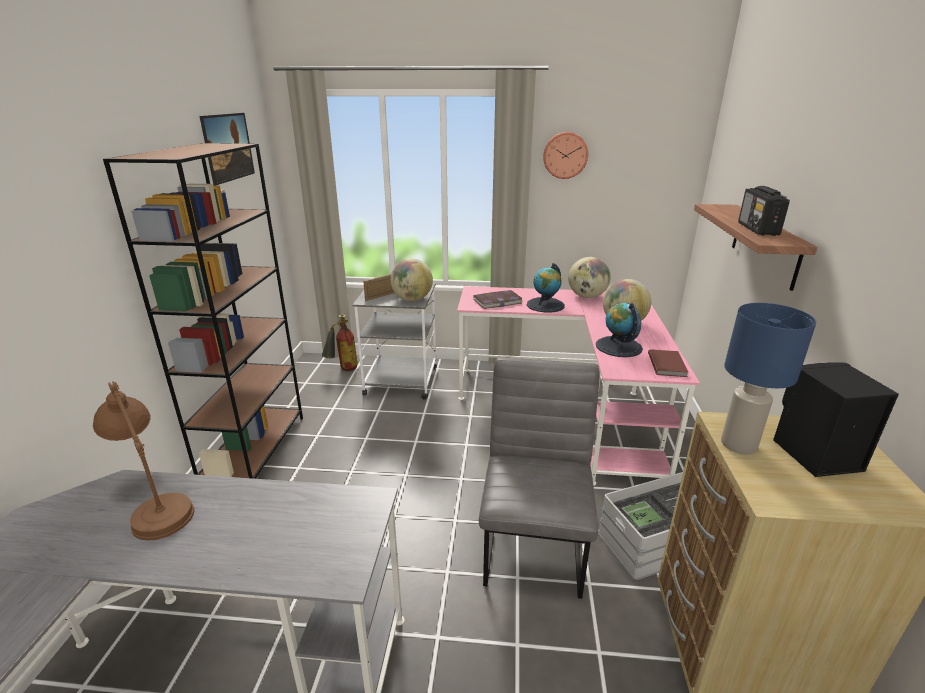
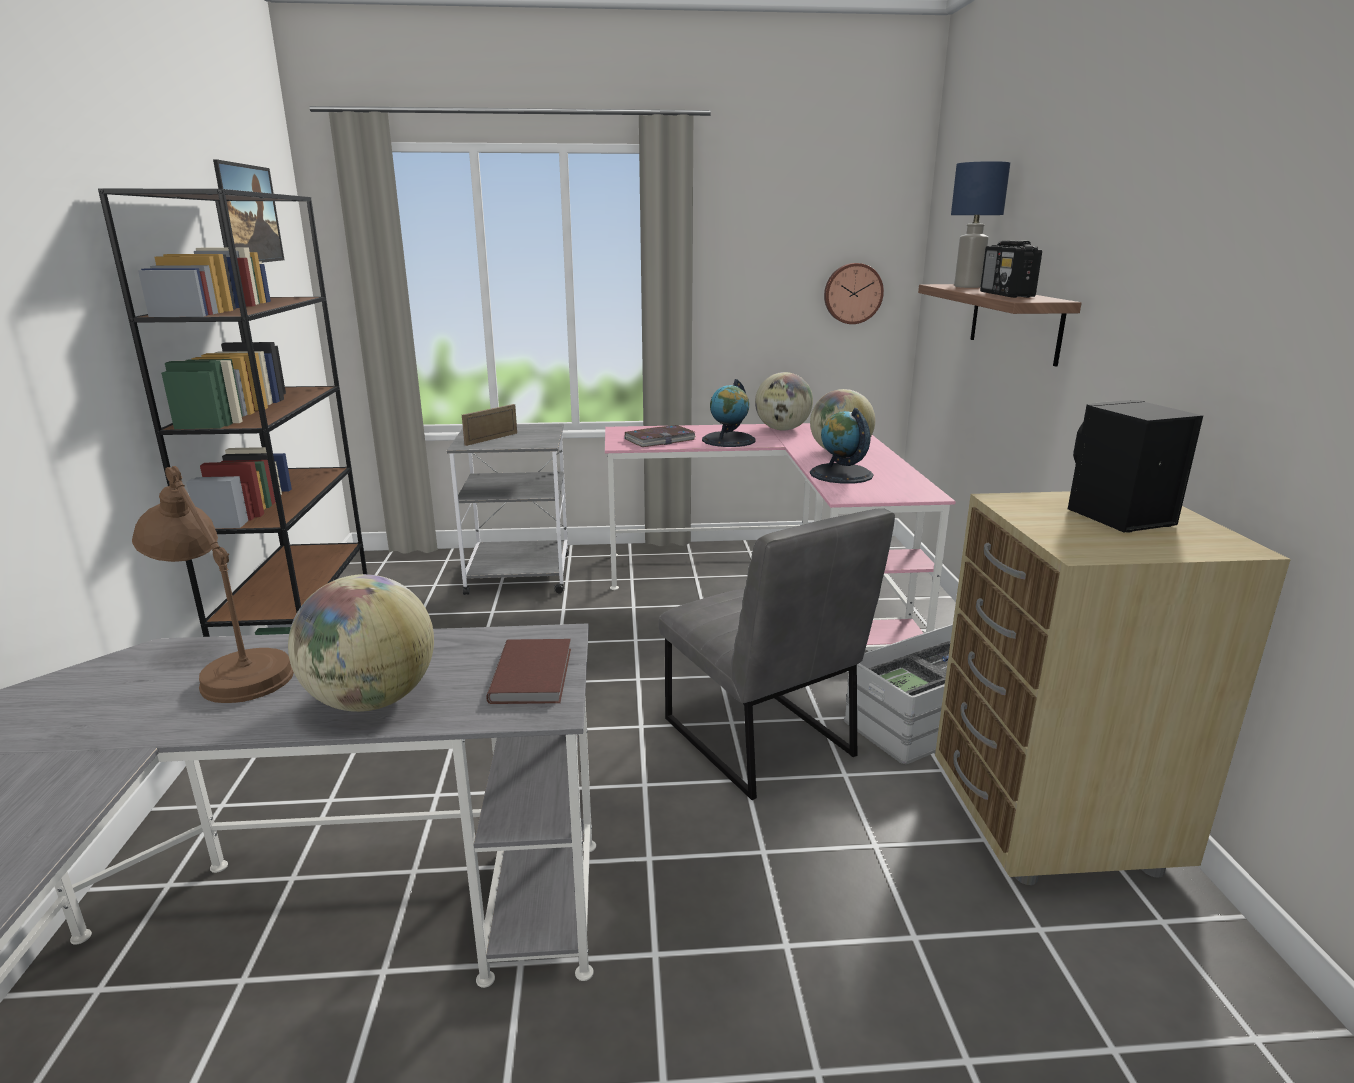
camera: 10 degrees left, 5 degrees down
(343, 370) = (424, 568): fire extinguisher -> none
(412, 299) = (535, 441): globe -> globe (371, 700)
(534, 543) = (760, 740): grey chair -> grey chair turned 150 degrees clockwise
(565, 155) = (738, 235): wall clock -> wall clock (852, 293)
(668, 364) = (910, 487): brown book -> brown book (534, 674)
(737, 444) = (1027, 515): blue table lamp -> blue table lamp (967, 287)

